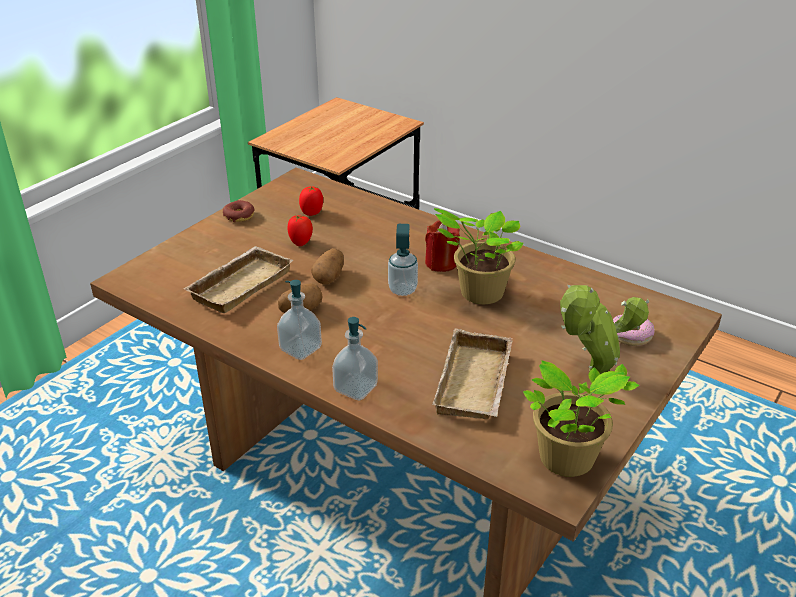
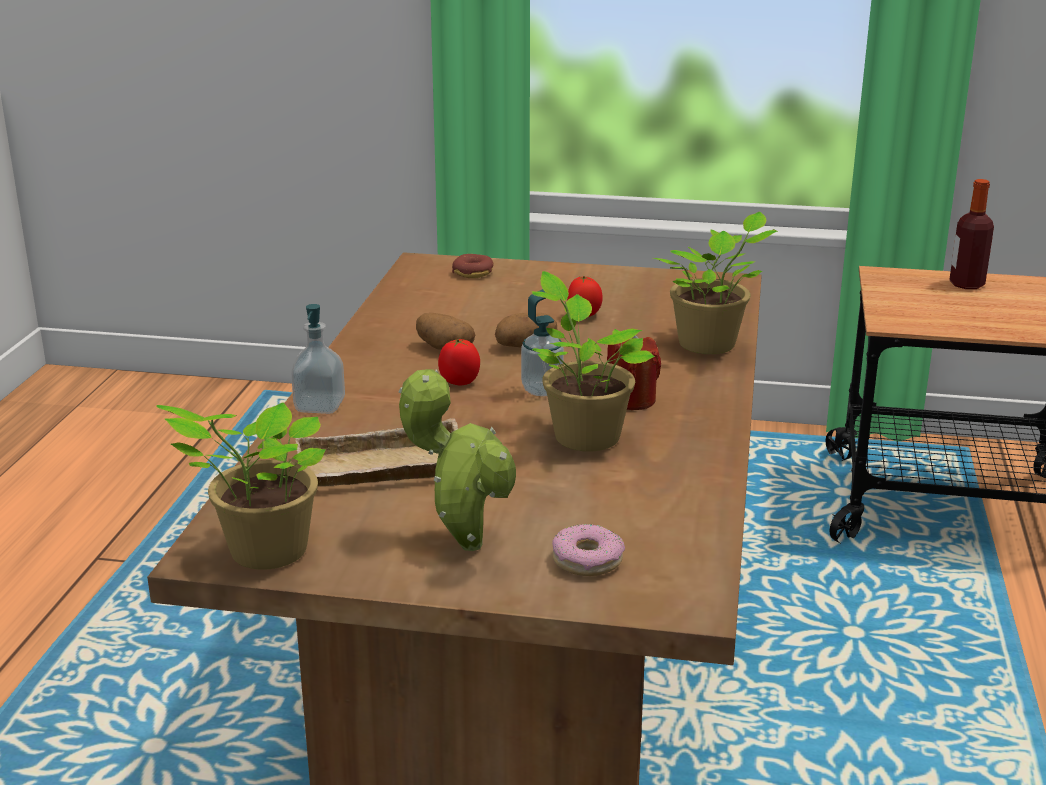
camera: 65 degrees right, 10 degrees down
(239, 216) = (604, 275): donut -> donut (473, 273)
(239, 284) = (465, 309): beige tray -> none
(300, 349) = (369, 364): soap dispenser -> none
(310, 125) = (966, 284): none -> bottle
(312, 213) = (660, 306): tomato -> tomato (459, 382)
(386, 215) = (711, 345): none -> potted plant

